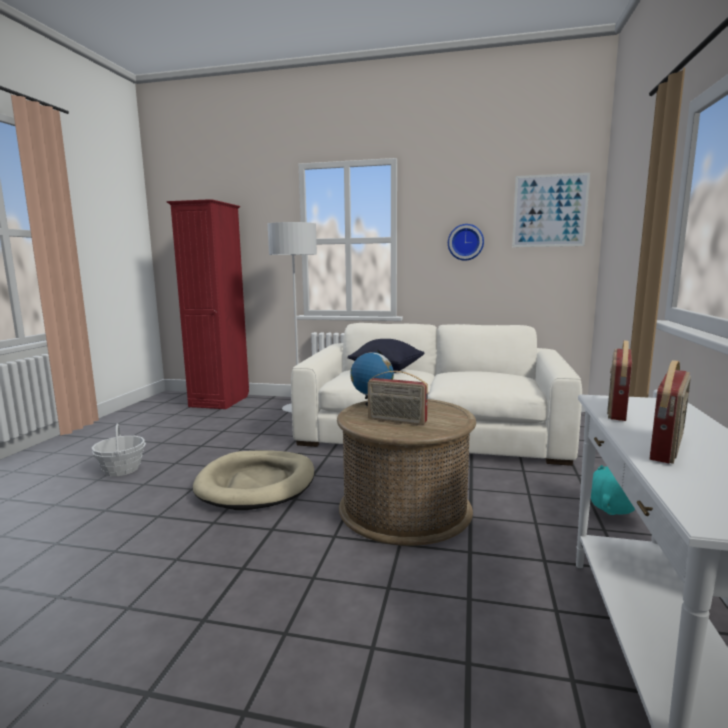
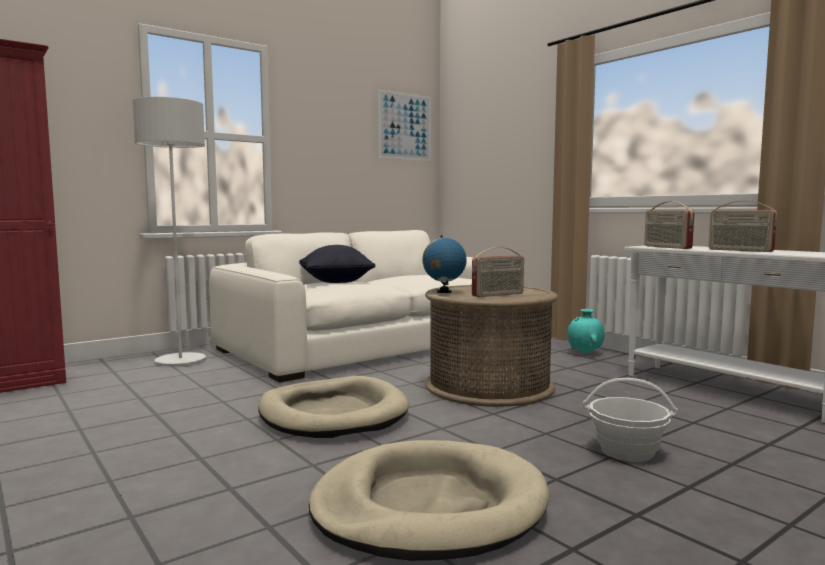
camera: 50 degrees left, 5 degrees down
(111, 582) = (428, 507): none -> beige dog bed
(121, 469) = (112, 463): basket -> basket (627, 451)
(465, 242) = (338, 149): wall clock -> none
(668, 447) = (739, 250): radio -> radio turned 150 degrees clockwise

